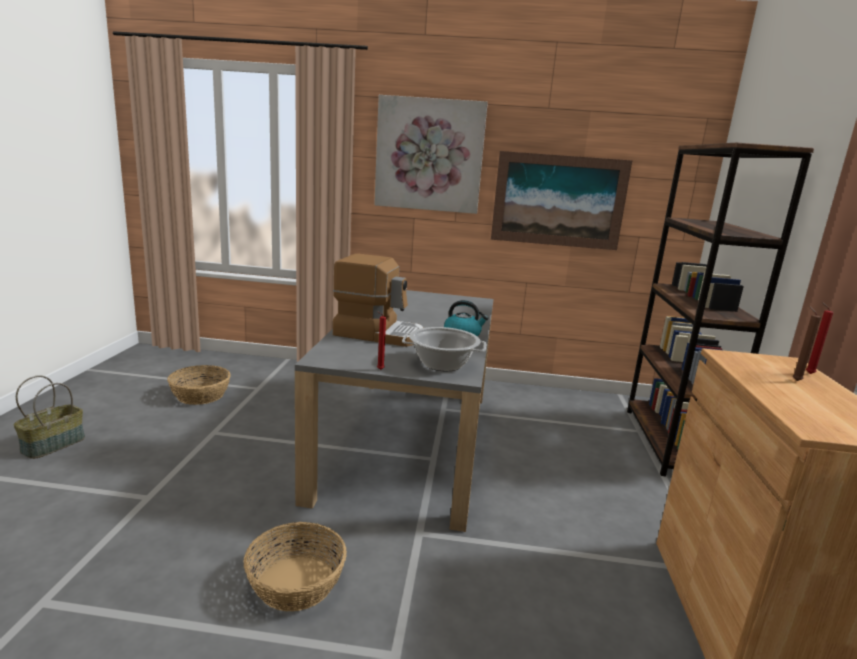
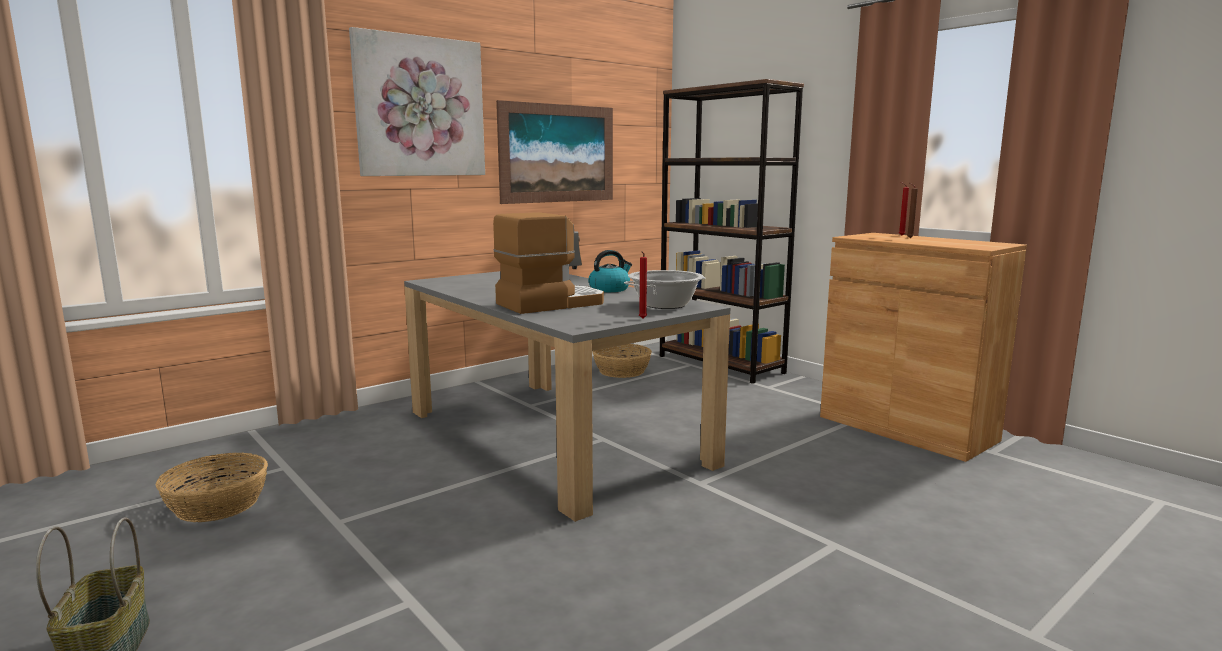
camera: 45 degrees left, 5 degrees down
(296, 582) = (696, 557): basket -> basket (621, 371)

